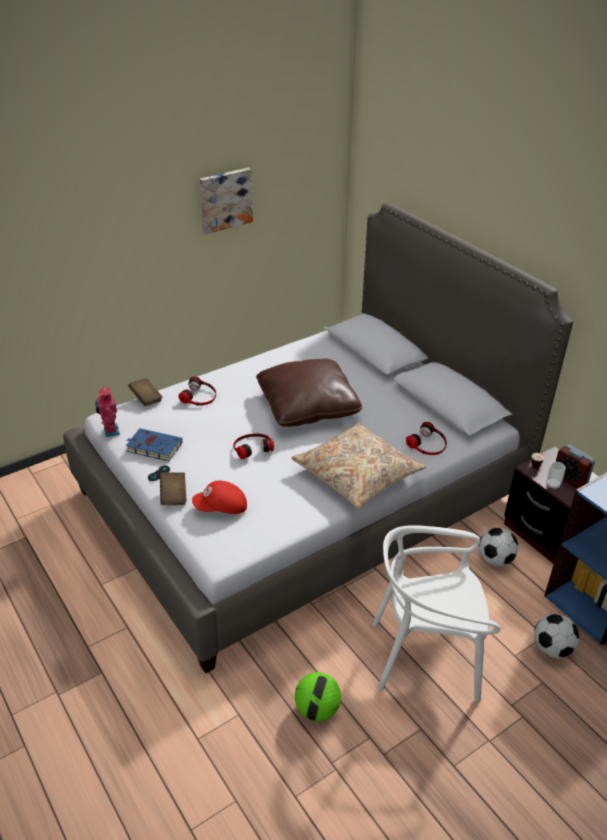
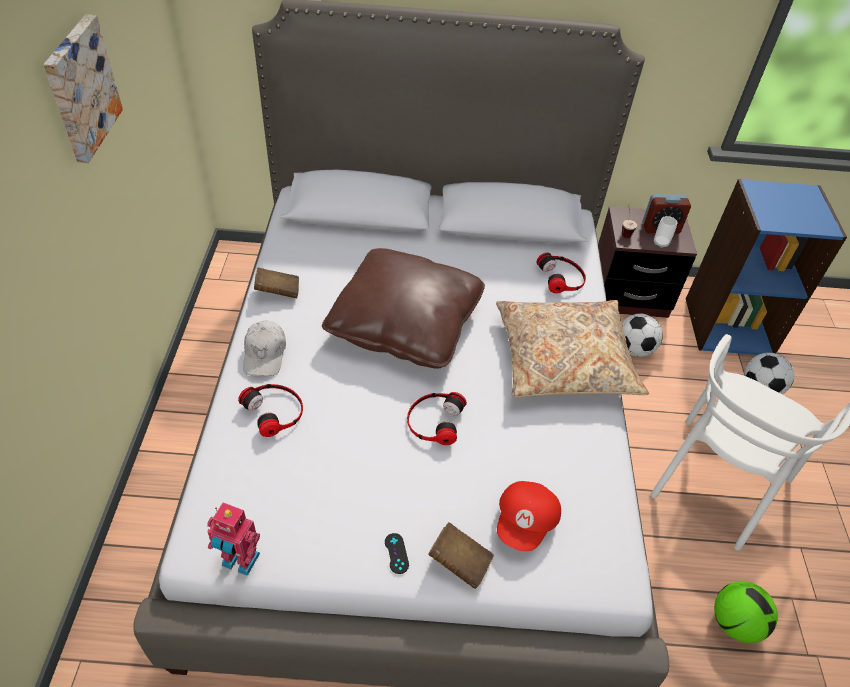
camera: 55 degrees left, 10 degrees up
(146, 398) = (212, 472): brown book -> brown book (278, 292)
(153, 447) = (332, 527): blue book -> none
(230, 376) = (265, 354): none -> white cap

